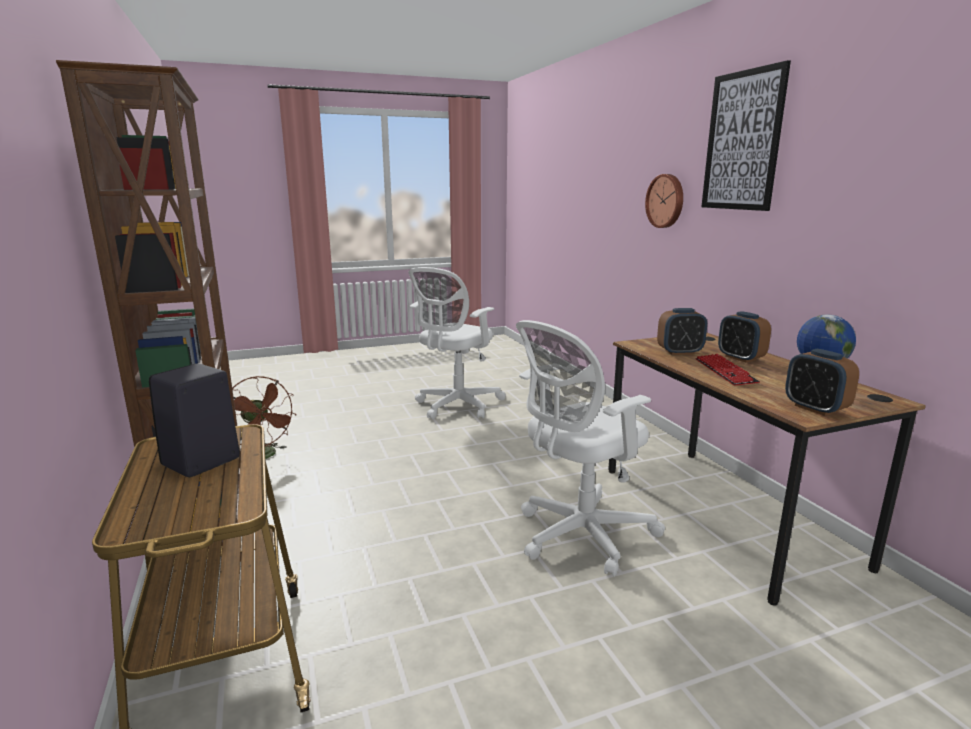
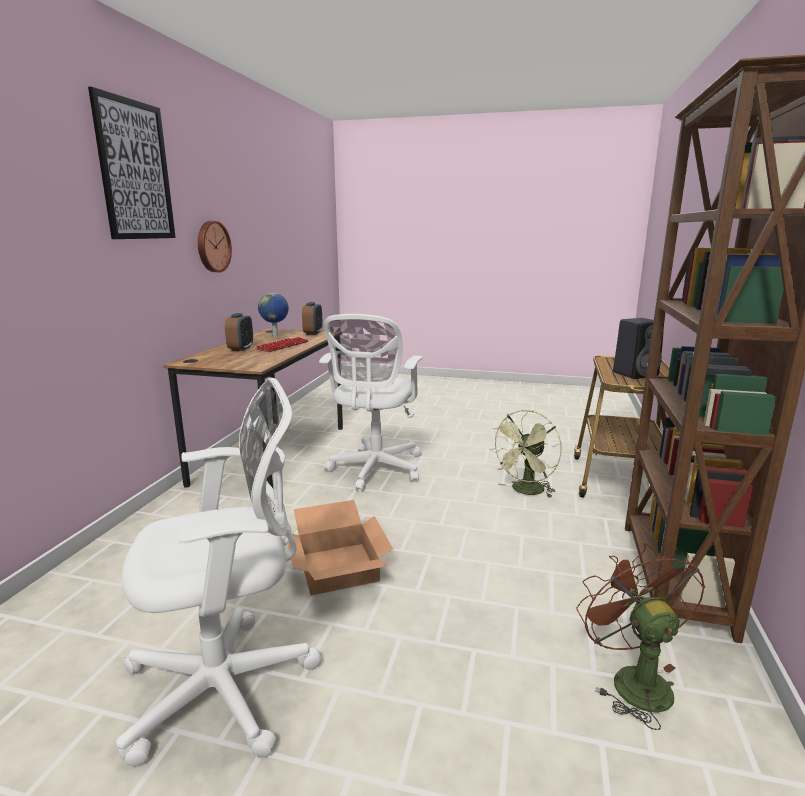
camera: 145 degrees left, 0 degrees up
(372, 575) = (525, 491): none -> green fan
(473, 449) = (339, 568): none -> cardboard box
(579, 536) = (375, 470): white office chair -> white office chair turned 105 degrees clockwise
(666, 201) = (51, 235): wall clock -> wall clock (212, 246)
(679, 352) = (256, 357): alarm clock -> none

